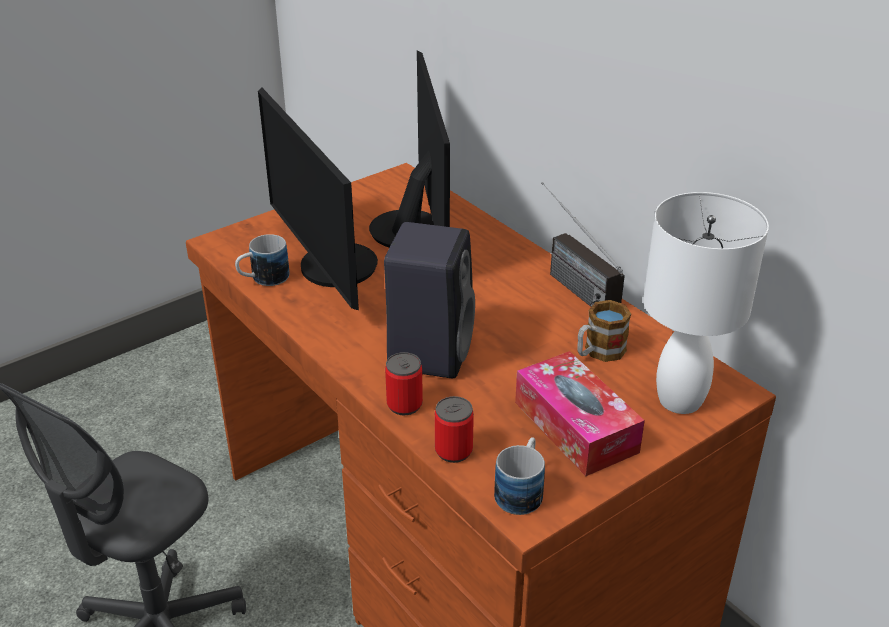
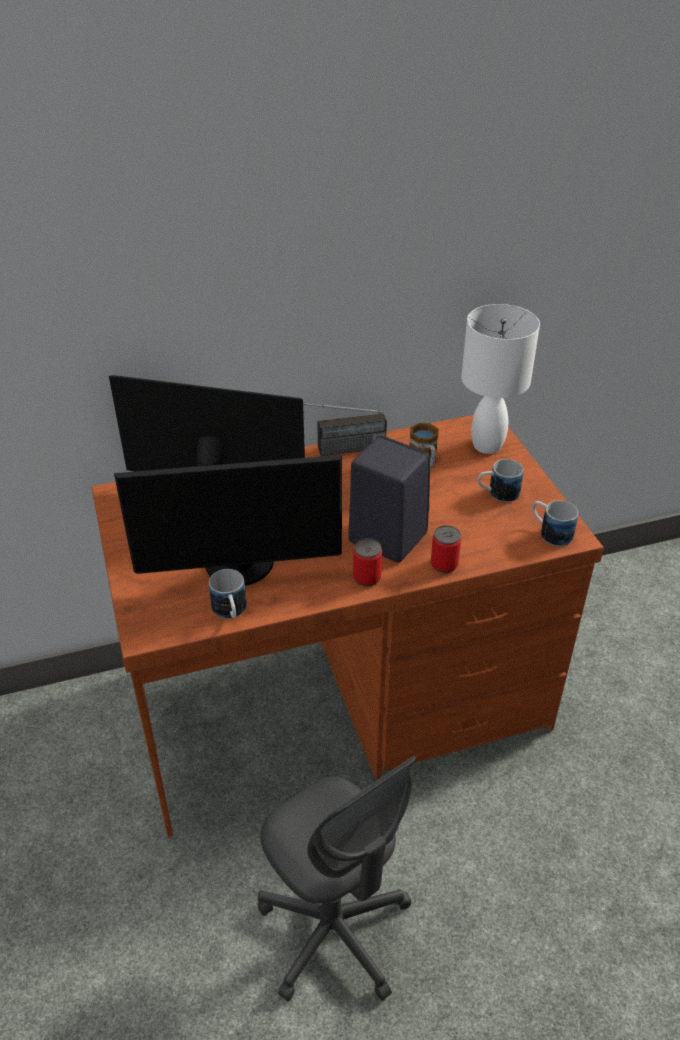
camera: 70 degrees left, 5 degrees up
(453, 451) = (502, 552): can -> can (366, 578)
(575, 427) = (497, 494): tissue box -> mug

